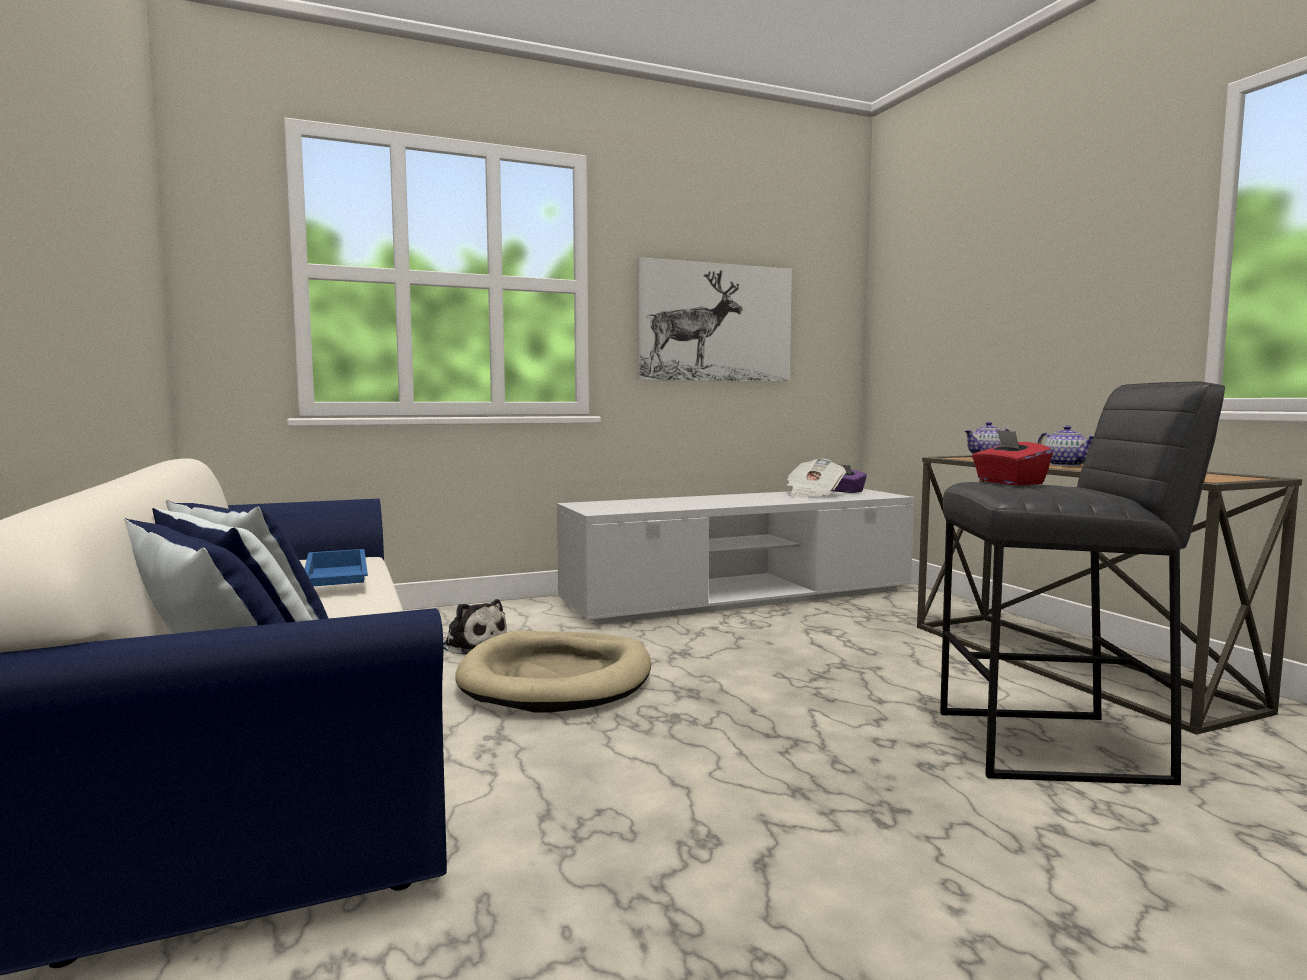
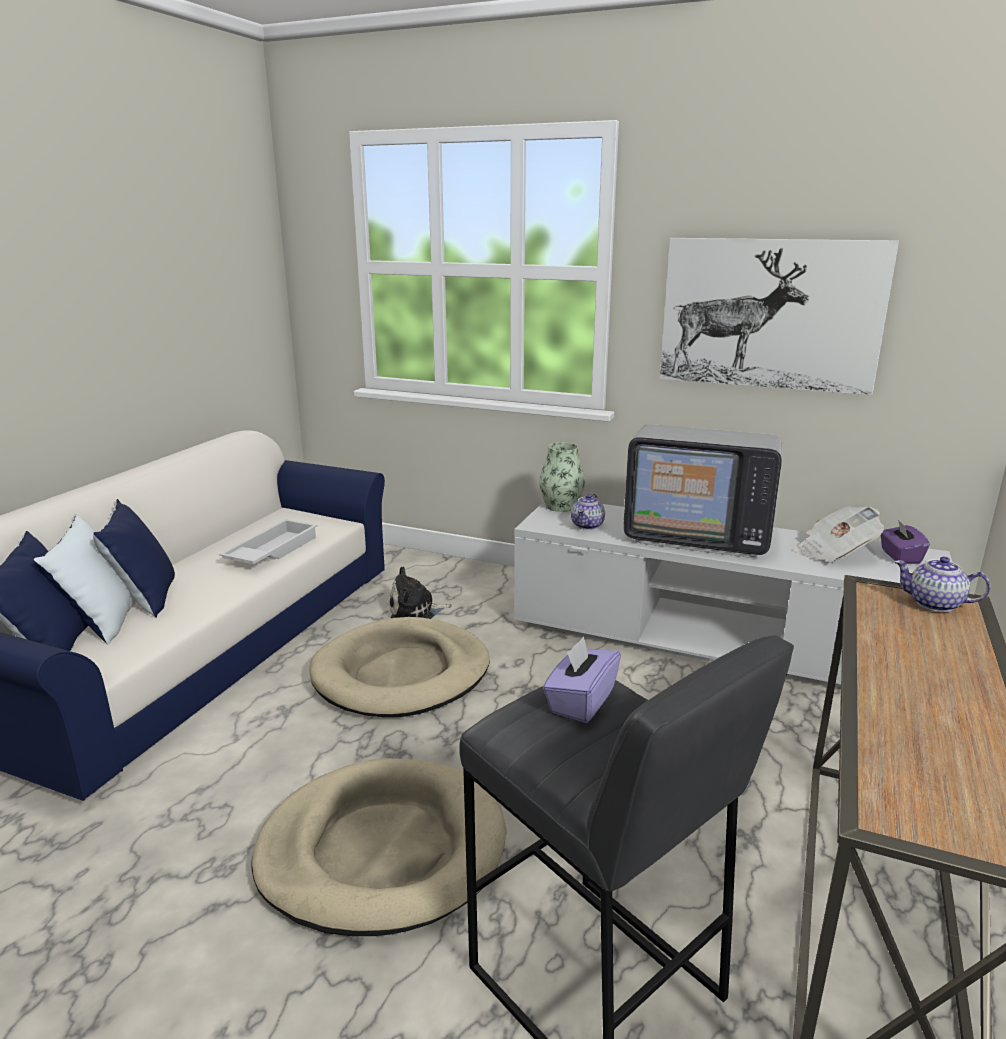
camera: 45 degrees right, 15 degrees up
(334, 580) = (271, 550): blue tray -> white tray
(472, 644) = (415, 611): plush toy -> plush toy turned 90 degrees clockwise
(584, 504) = (561, 506): none -> vase
(722, 500) = (698, 536): none -> television
(797, 763) = (382, 850): none -> beige dog bed
(1009, 482) = (580, 701): red tissue box -> purple tissue box
(1065, 465) = (933, 674): teapot -> teapot (588, 525)

